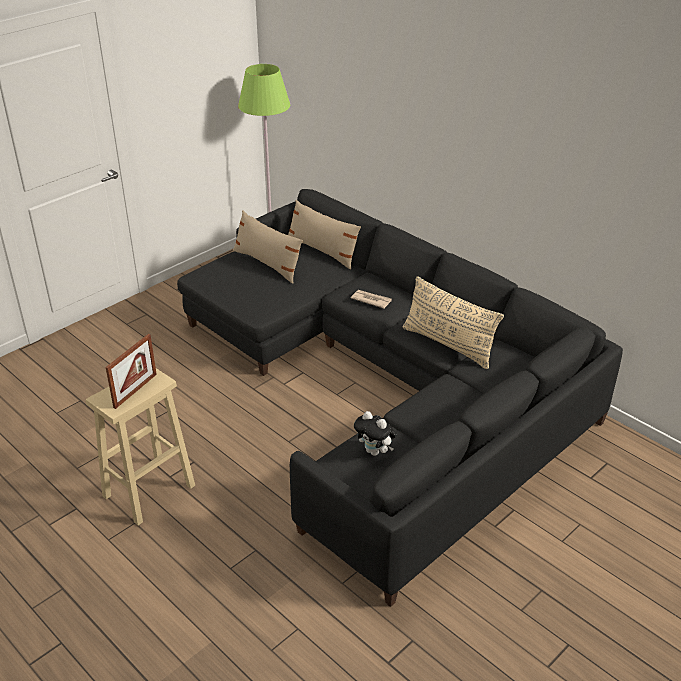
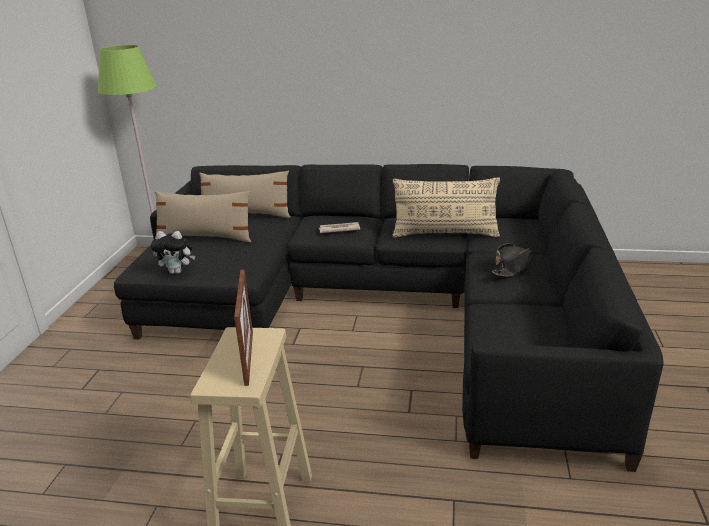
camera: 35 degrees left, 10 degrees down
(375, 452) = (513, 324): plush toy -> plush toy (177, 271)
(448, 404) = (512, 266): none -> black hat

